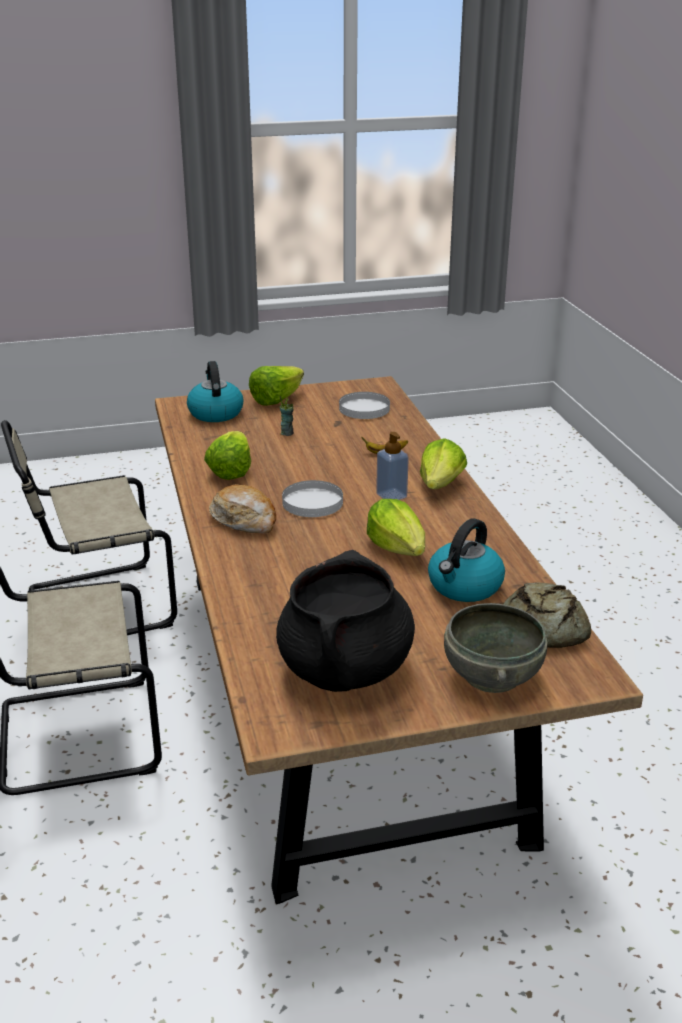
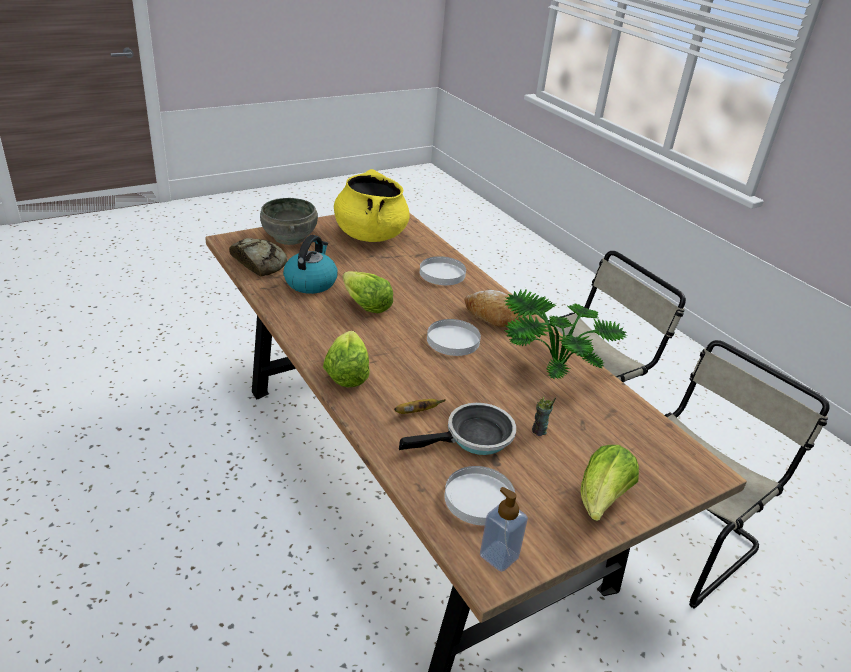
camera: 160 degrees right, 5 degrees up
(215, 413) = (647, 458): kettle -> none
(230, 470) = (549, 368): lettuce -> potted plant
(268, 584) = (442, 273): none -> white plate
(345, 434) = (474, 438): none -> frying pan
(345, 669) = (370, 235): black cooking pot -> yellow cooking pot
(391, 495) = (388, 355): soap dispenser -> soap dispenser (499, 556)

